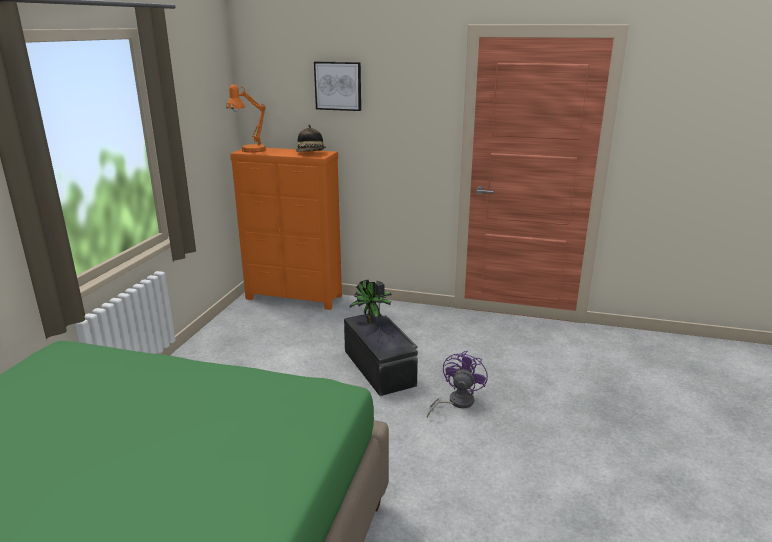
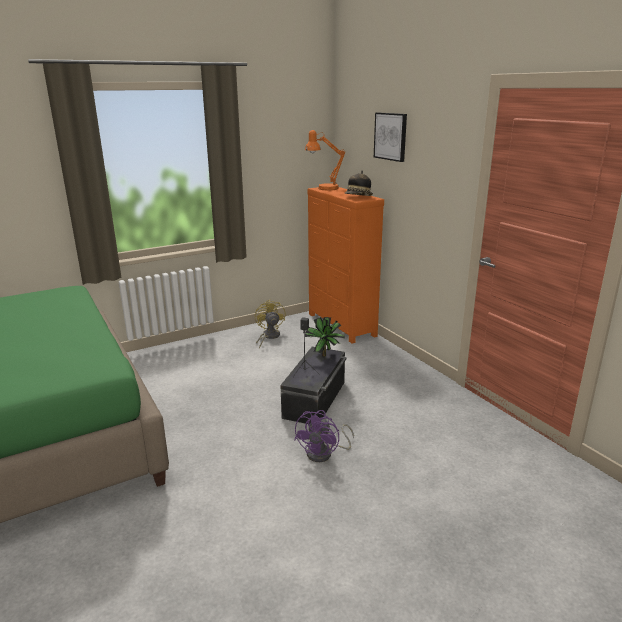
camera: 45 degrees right, 0 degrees up
(242, 334) = (269, 337): none -> yellow fan
(456, 402) = (324, 453): purple fan -> purple fan turned 135 degrees clockwise

